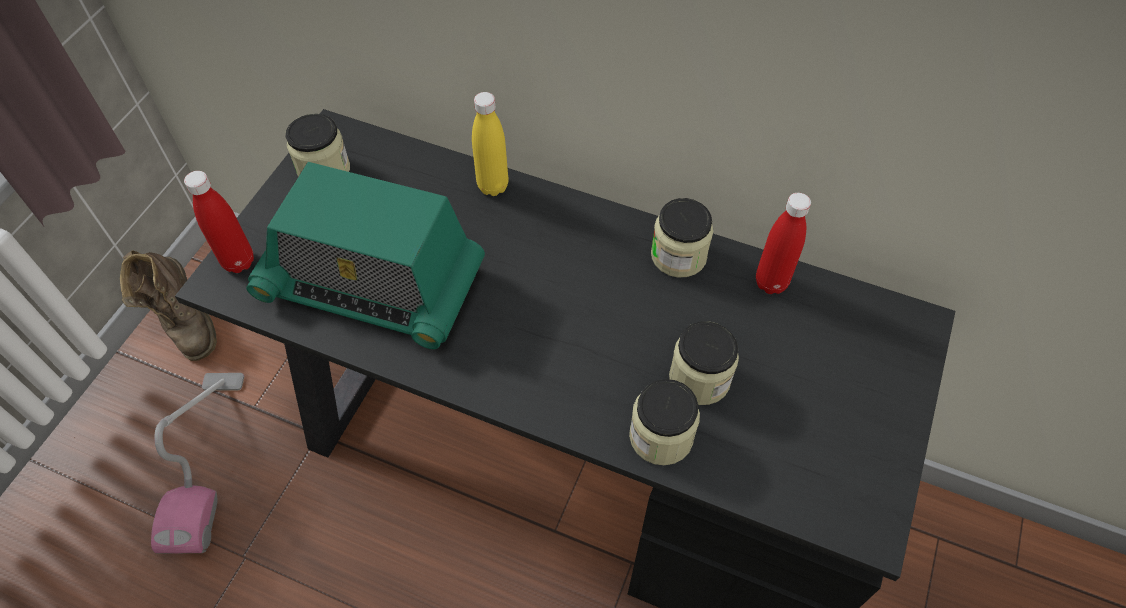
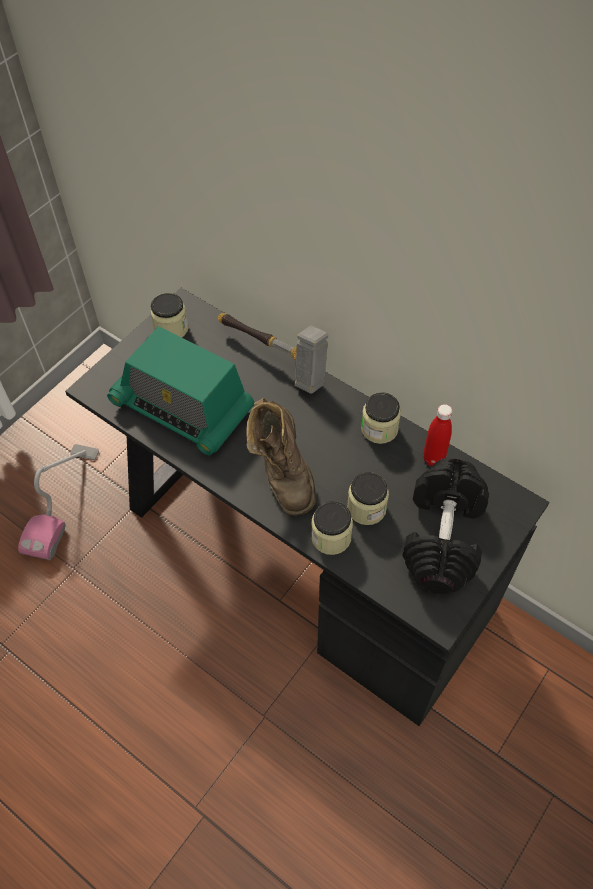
camera: 15 degrees right, 0 degrees up
(185, 322) = (68, 406): brown boot -> brown boot (283, 473)
(238, 262) = (106, 377): red bottle -> none
(493, 186) = (274, 360): yellow bottle -> hammer
(825, 396) = (442, 536): none -> black dumbbell

